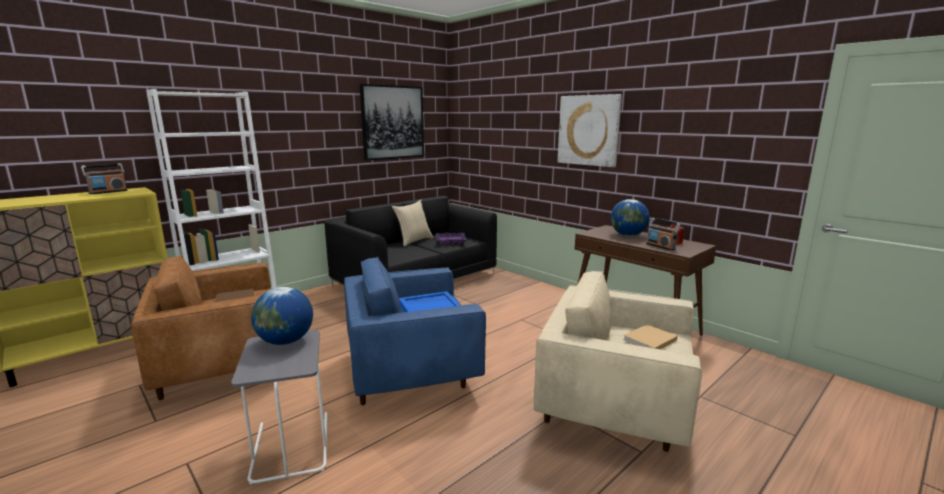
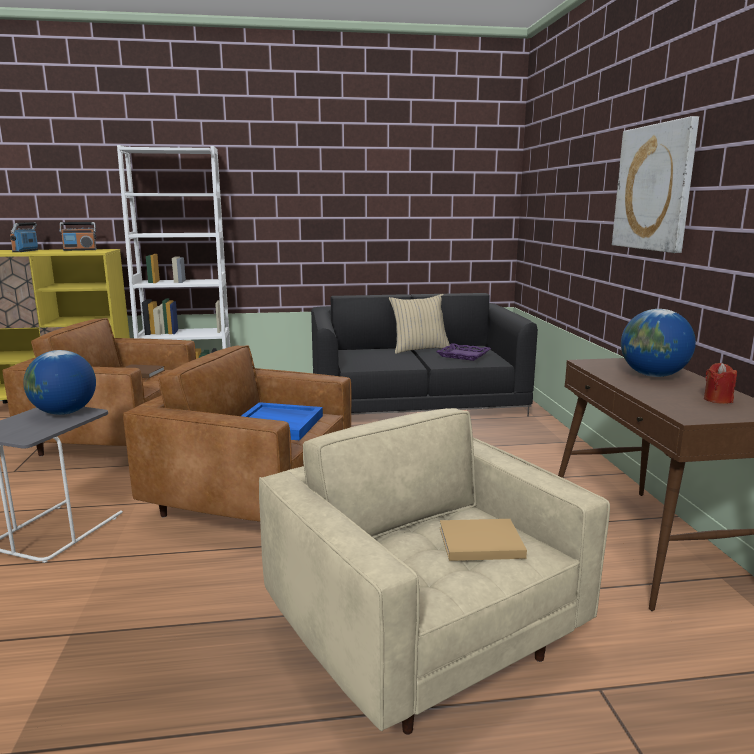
camera: 35 degrees right, 0 degrees up
(393, 122) = (421, 186): picture -> none
(411, 372) = (253, 501): blue armchair -> brown armchair
(660, 246) = (671, 400): radio -> radio (26, 251)

